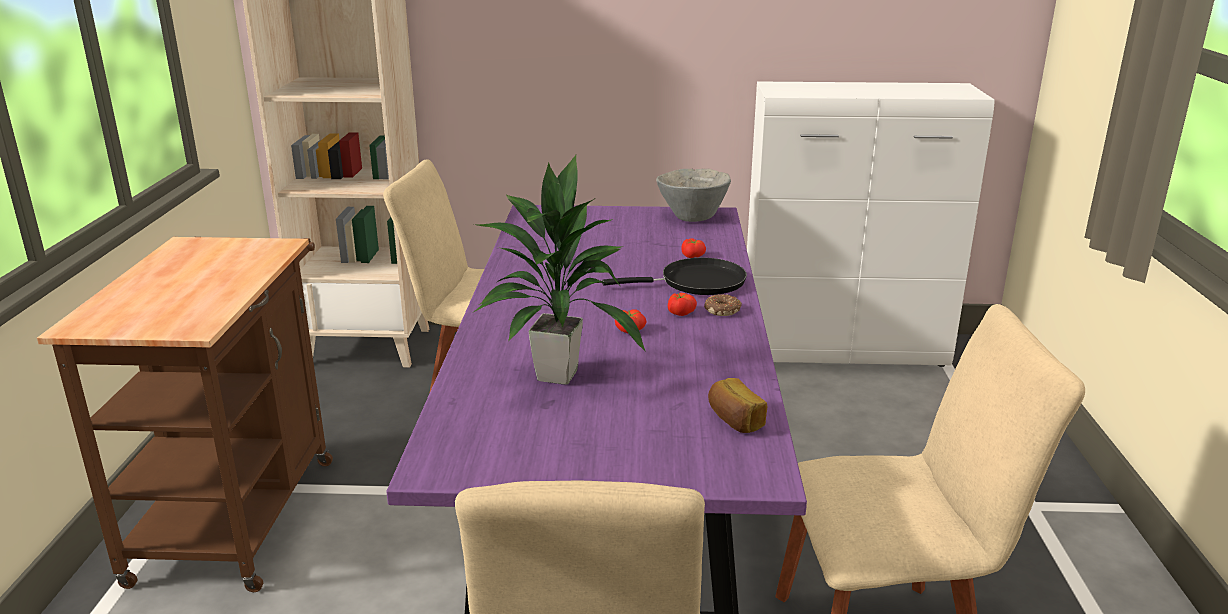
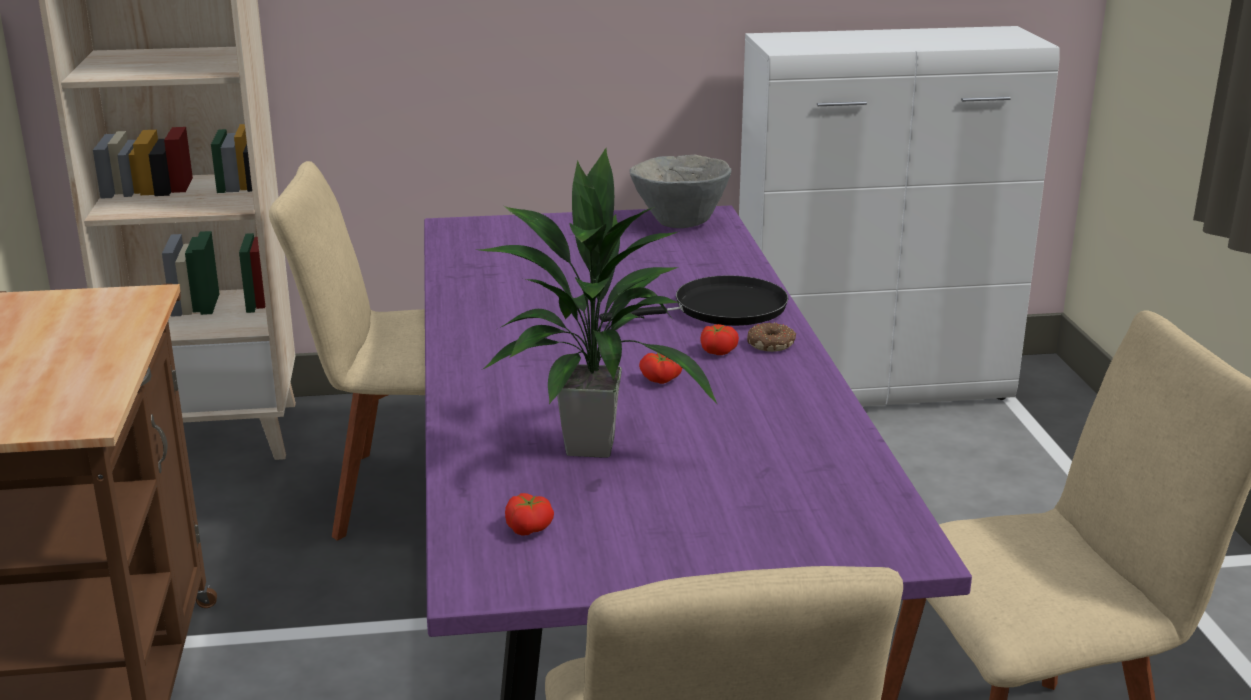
camera: 10 degrees left, 0 degrees up
(693, 256) = (703, 275): tomato -> tomato (530, 528)
(734, 420) = (843, 484): bread -> none

